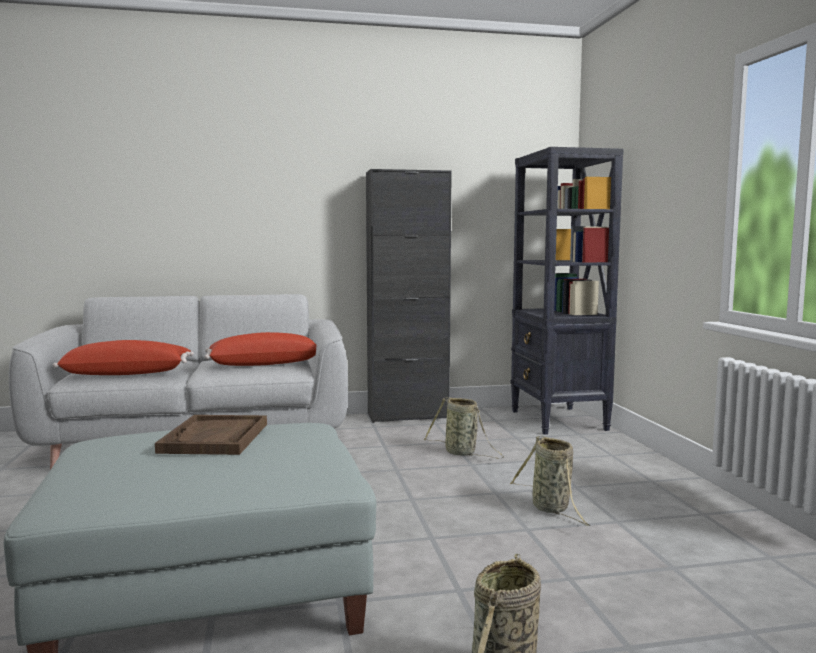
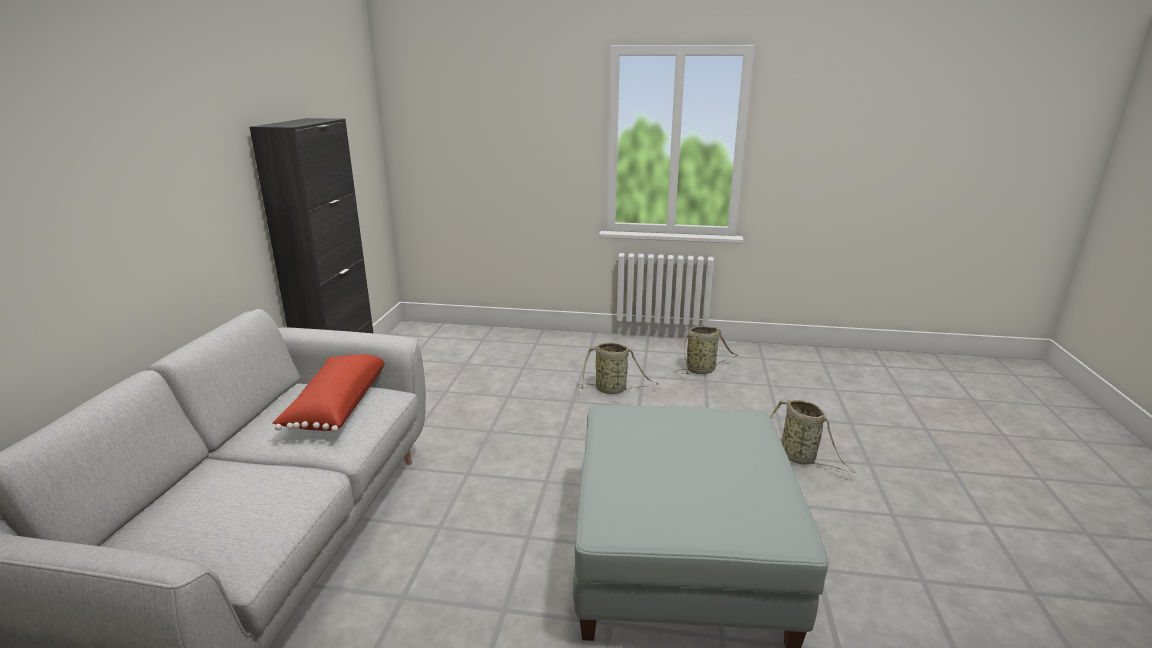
camera: 70 degrees left, 15 degrees up
(128, 373) = (262, 512): red pillow -> none
(215, 438) = (652, 451): brown tray -> none
(462, 453) = (479, 393): basket -> basket (702, 370)
(558, 421) = (443, 337): black bookcase -> none

